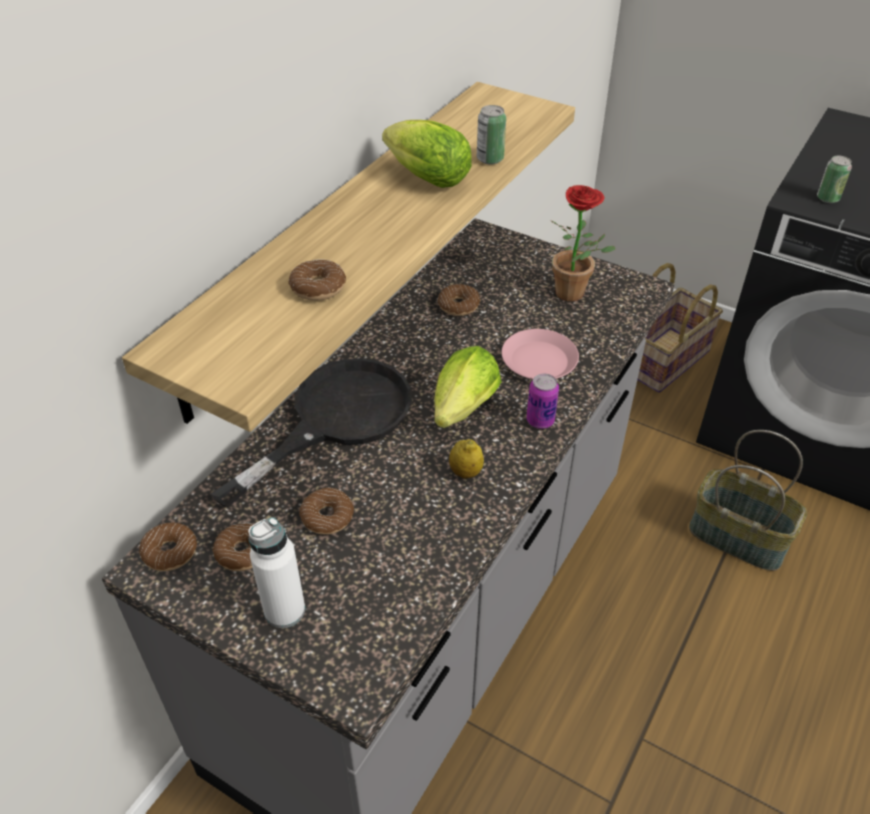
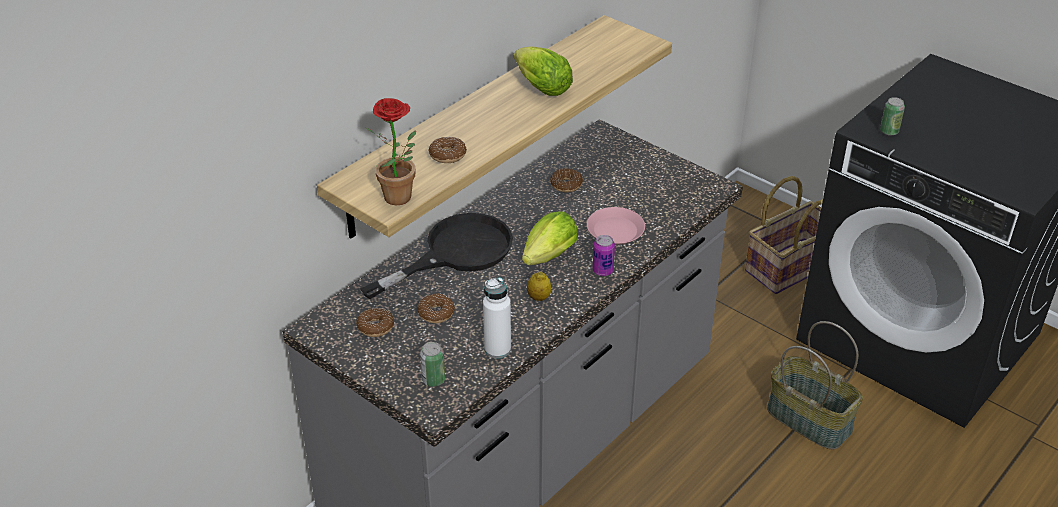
camera: 10 degrees right, 5 degrees down
(170, 552) = (328, 321): donut -> none
(284, 610) = (397, 363): white bottle -> white bottle (497, 349)
(490, 159) = (592, 78): can -> can (433, 380)
(575, 295) = (659, 186): potted plant -> potted plant (402, 200)

